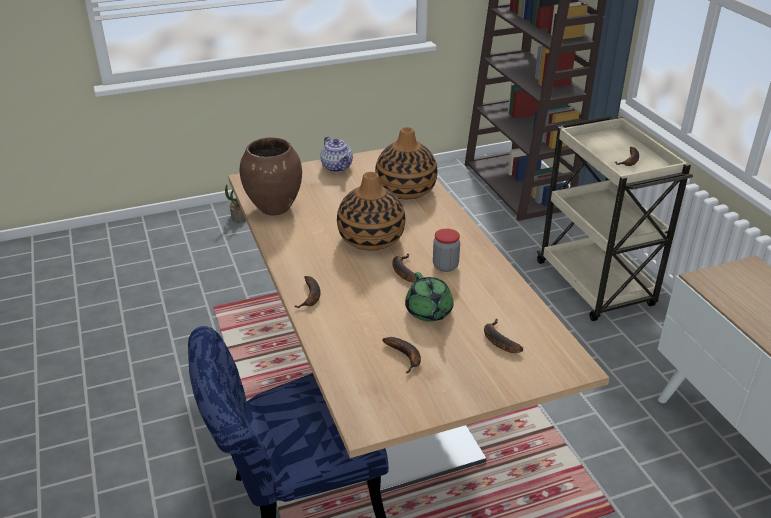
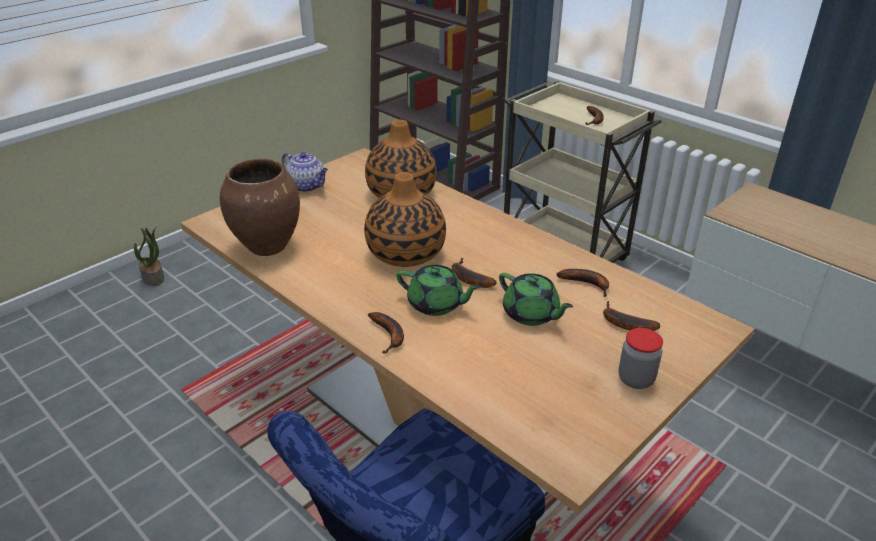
camera: 25 degrees left, 0 degrees up
(362, 284) = (436, 304): none -> green teapot
(406, 356) = (548, 371): banana -> banana (587, 284)
(445, 266) = (507, 261): jar -> jar (636, 379)

